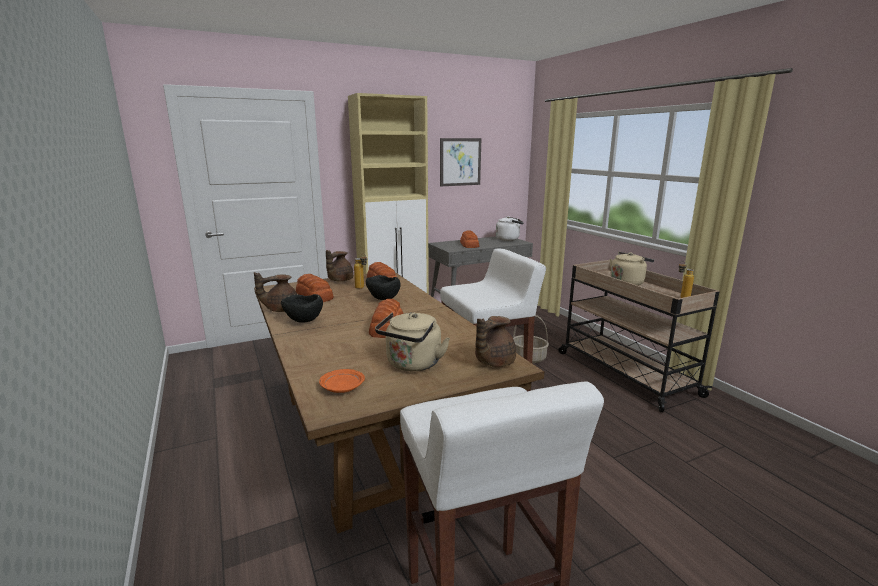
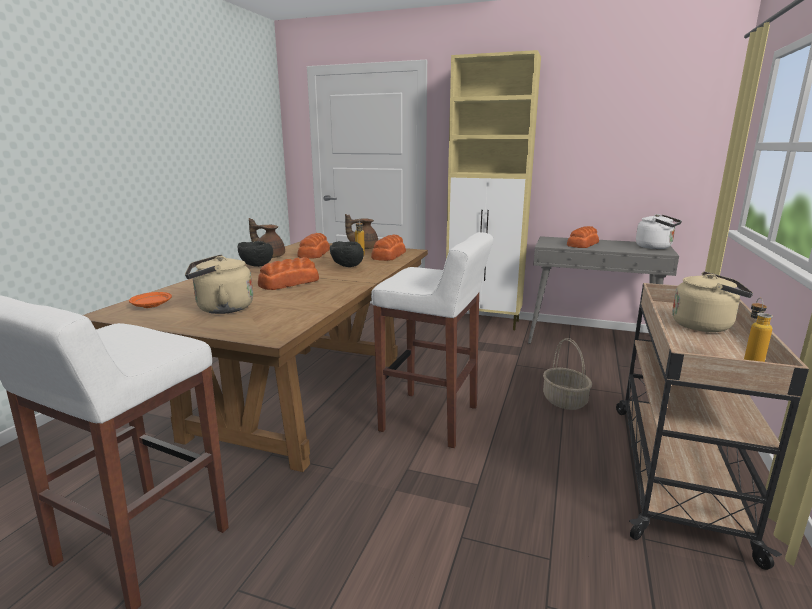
camera: 45 degrees right, 0 degrees up
(460, 162) = (603, 136): picture -> none
(493, 362) = (268, 327): brown teapot -> none

